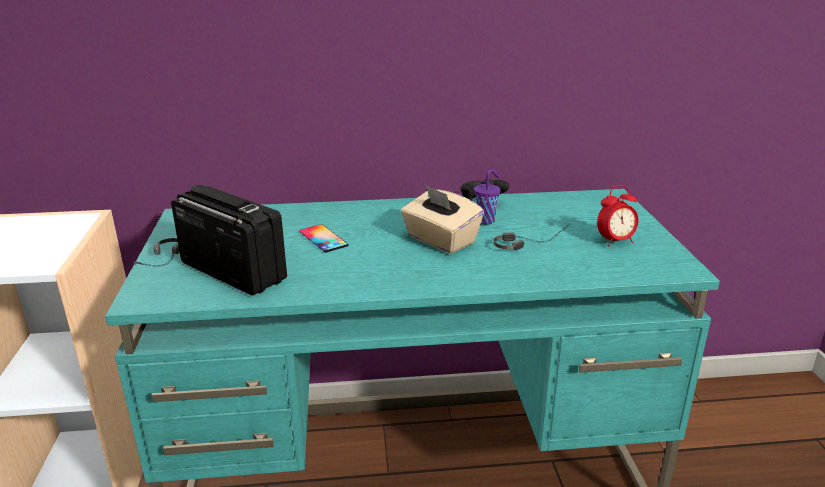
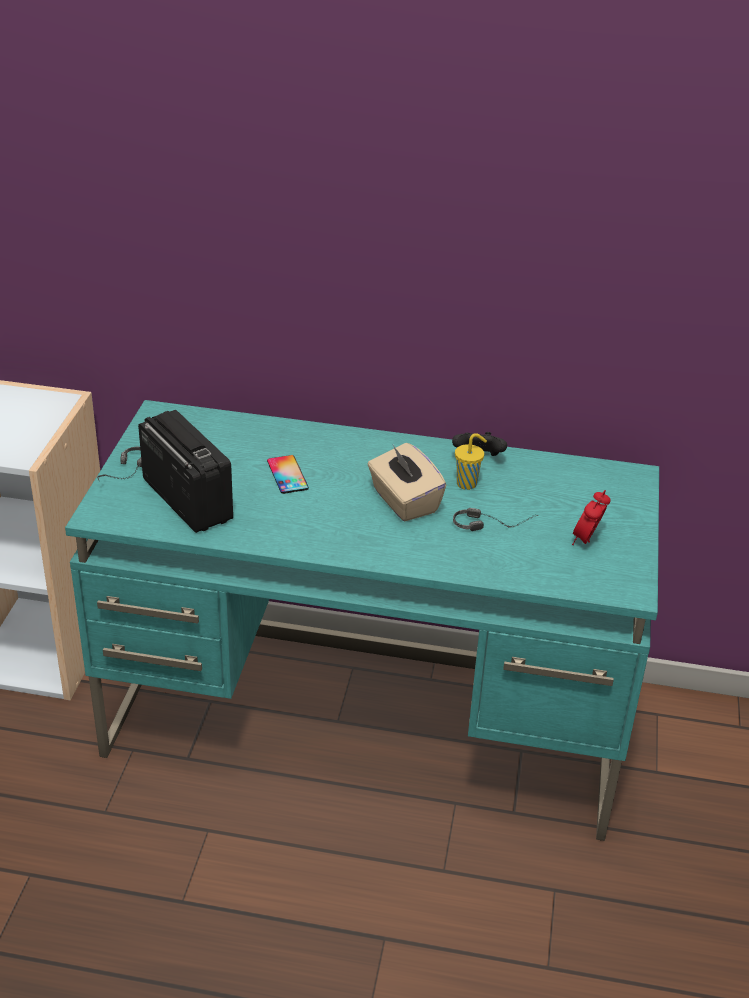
camera: 15 degrees right, 10 degrees up
(486, 220) = (468, 484): purple cup -> yellow cup
(615, 241) = (587, 540): alarm clock -> alarm clock turned 120 degrees clockwise

